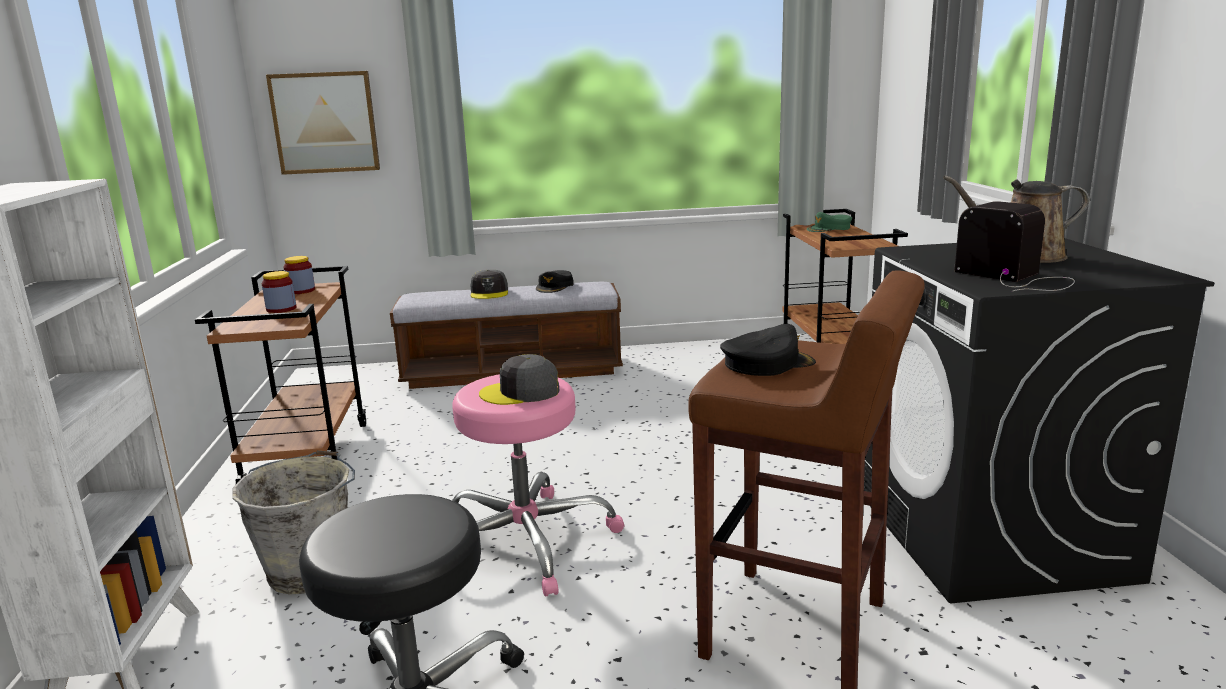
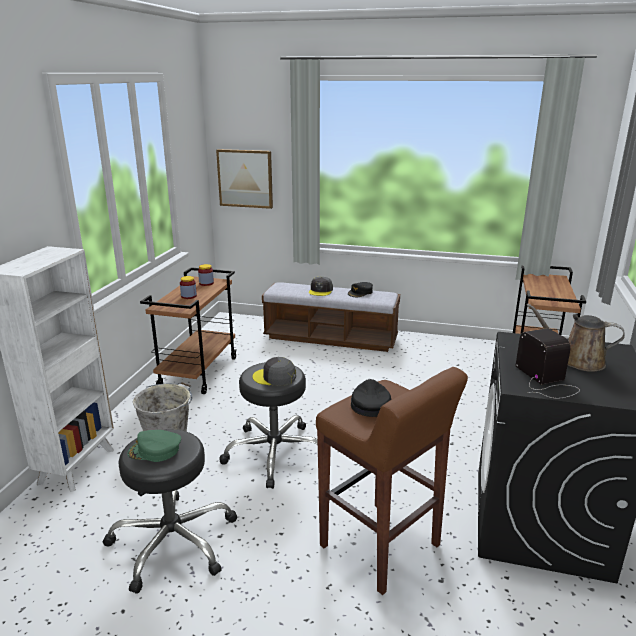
camera: 20 degrees right, 5 degrees up
(524, 542) = (274, 453): pink stool -> black stool
(767, 363) = (370, 404): black cap -> black cap turned 90 degrees counterclockwise
(829, 229) = (548, 282): green cap -> green cap (155, 451)

